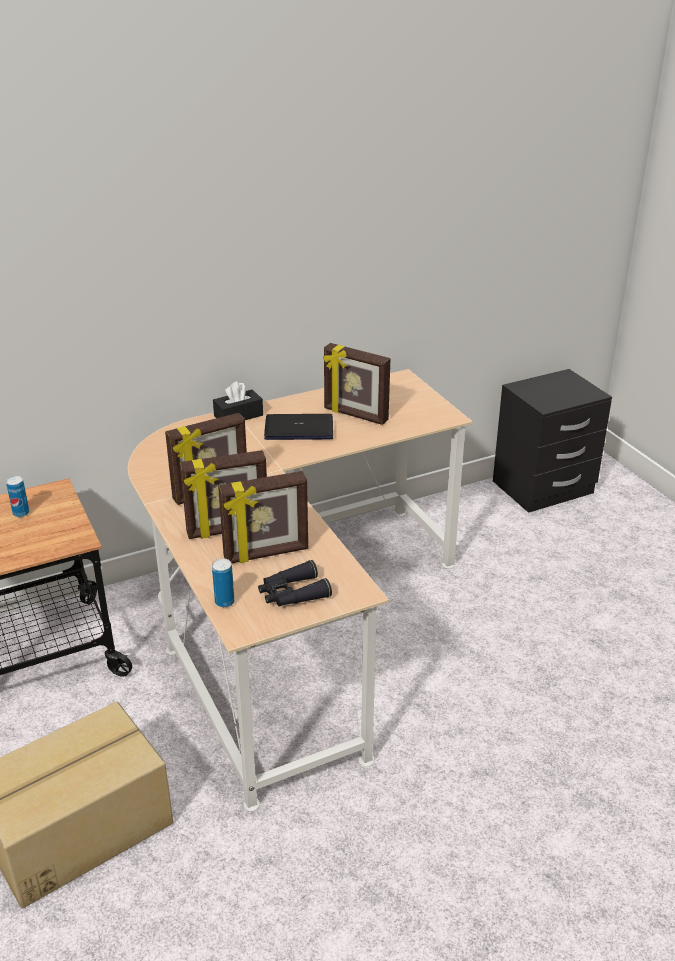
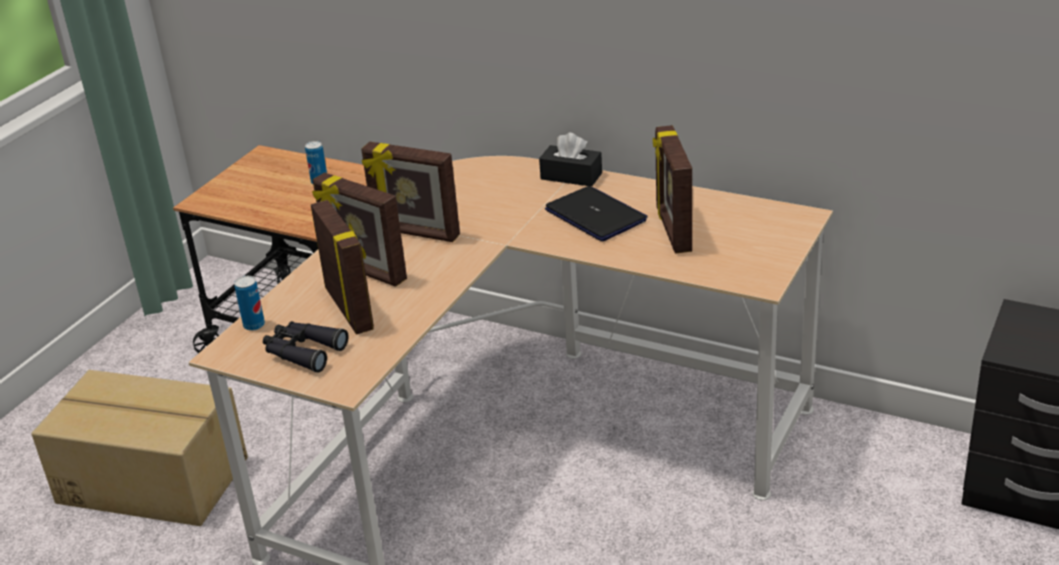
camera: 55 degrees right, 0 degrees up
(266, 554) = (350, 308): picture frame -> picture frame turned 150 degrees counterclockwise

